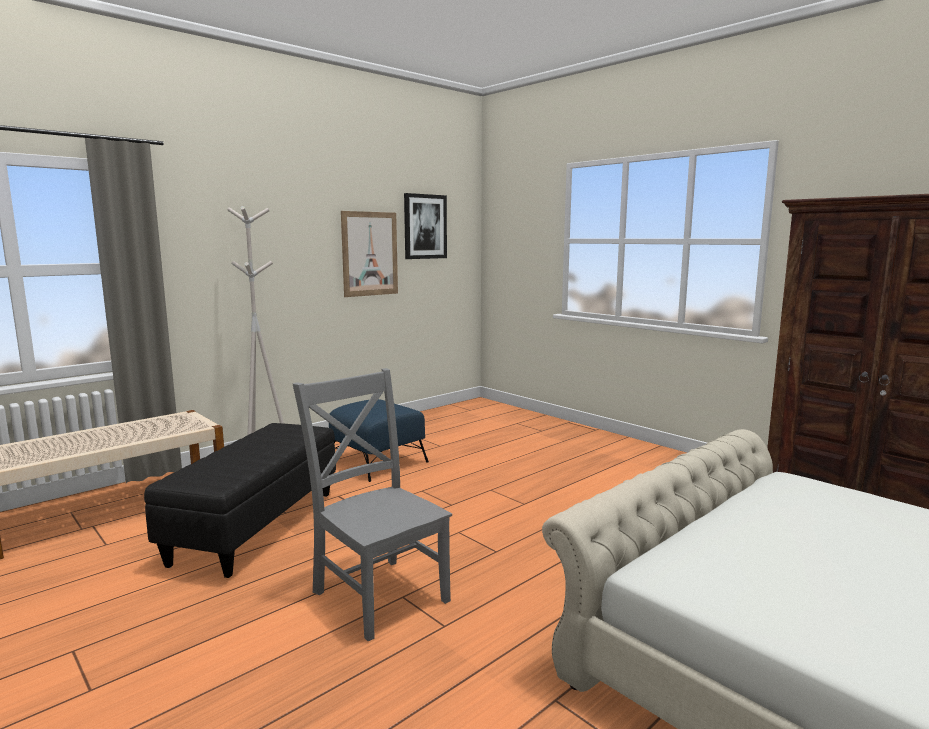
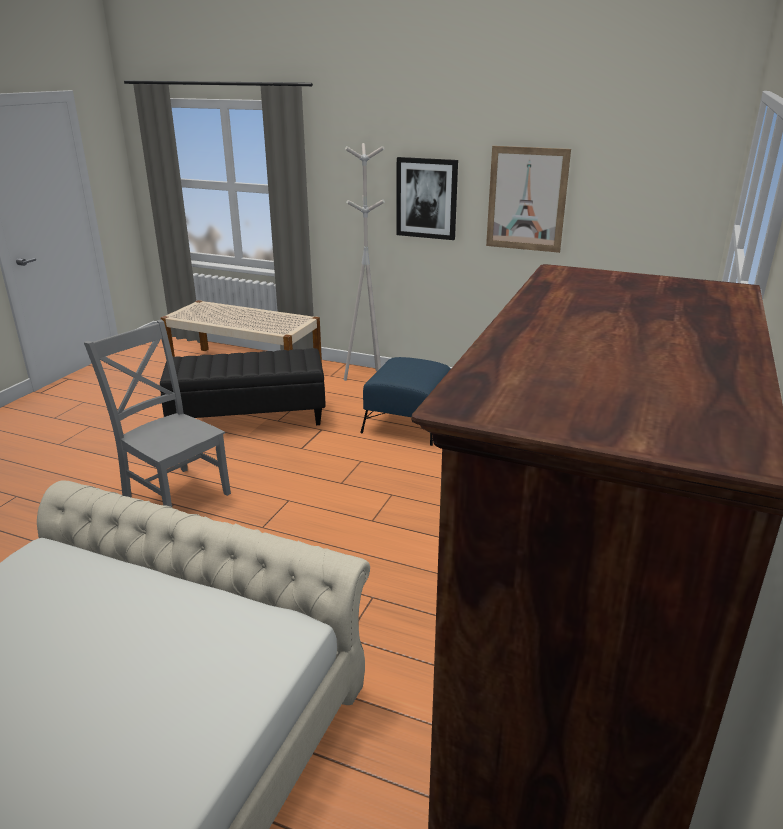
camera: 65 degrees right, 15 degrees up
(378, 593) = (175, 493): grey chair -> grey chair turned 75 degrees counterclockwise
(425, 226) = (619, 169): picture -> picture (426, 198)

